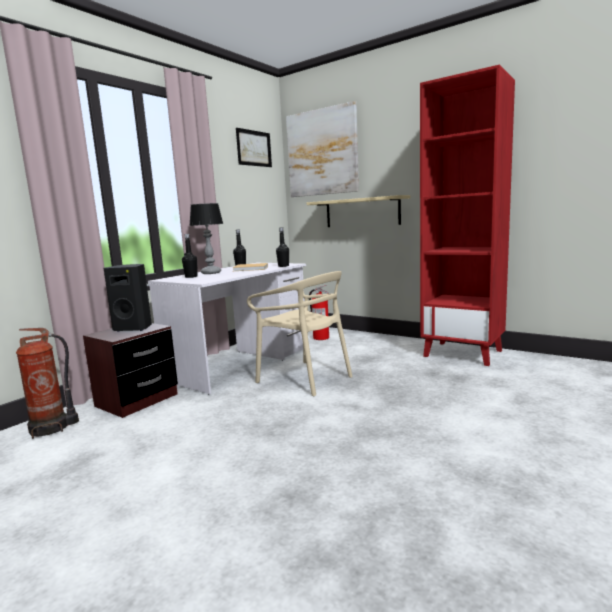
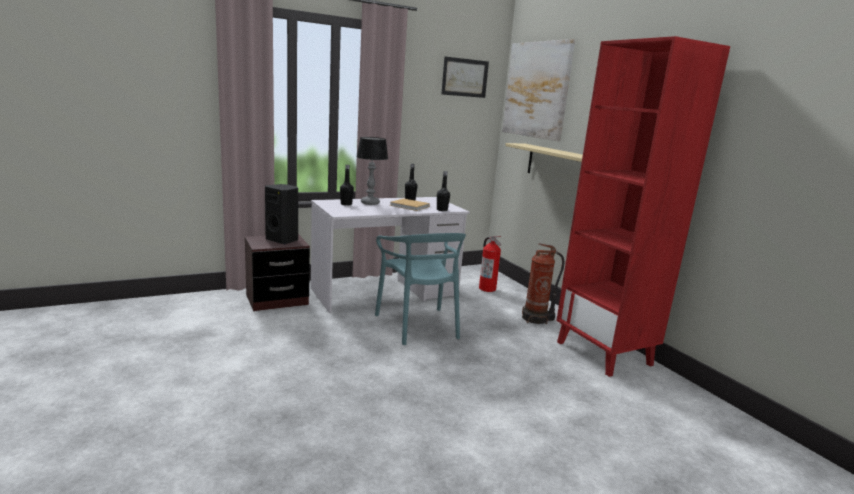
camera: 25 degrees right, 5 degrees up
(51, 428) = (206, 303): fire extinguisher -> fire extinguisher (536, 319)
(305, 378) = (418, 325): beige chair -> turquoise chair

